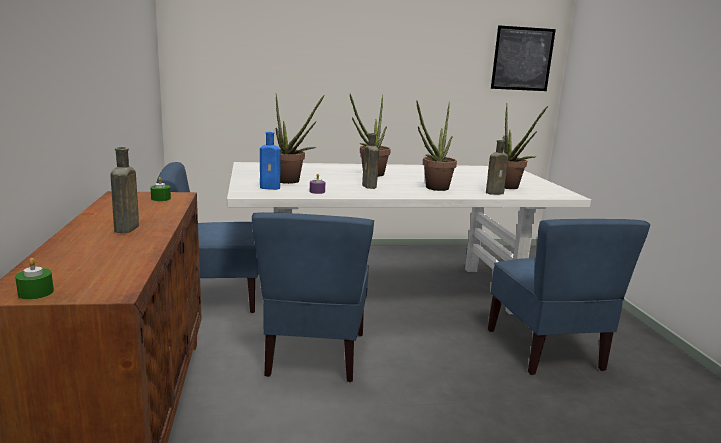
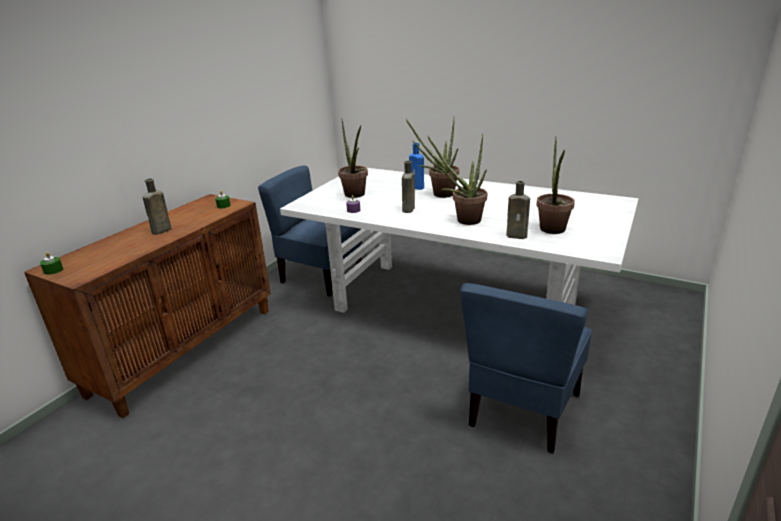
camera: 40 degrees right, 10 degrees up
(271, 188) = (328, 201): blue bottle -> blue bottle (417, 187)
(314, 354) = (328, 343): blue chair -> none
(522, 59) = (693, 59): picture -> none

